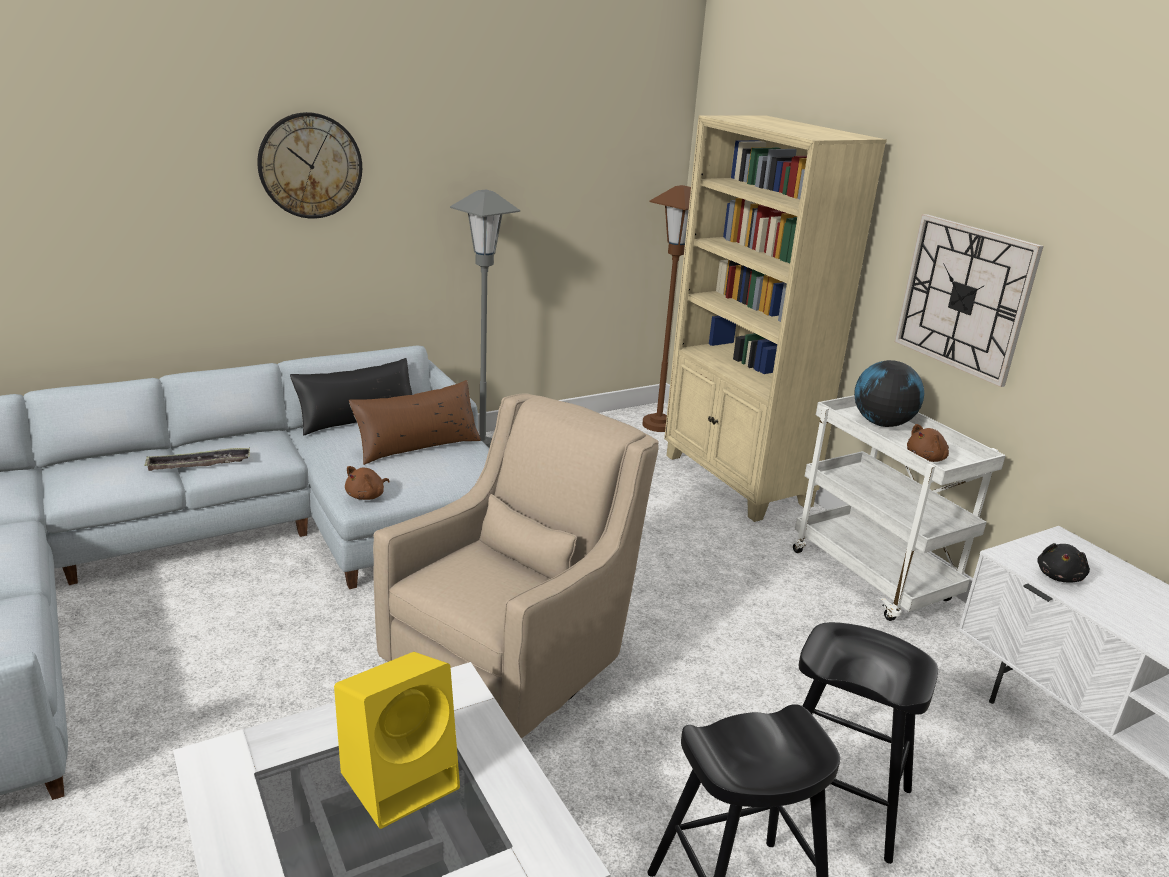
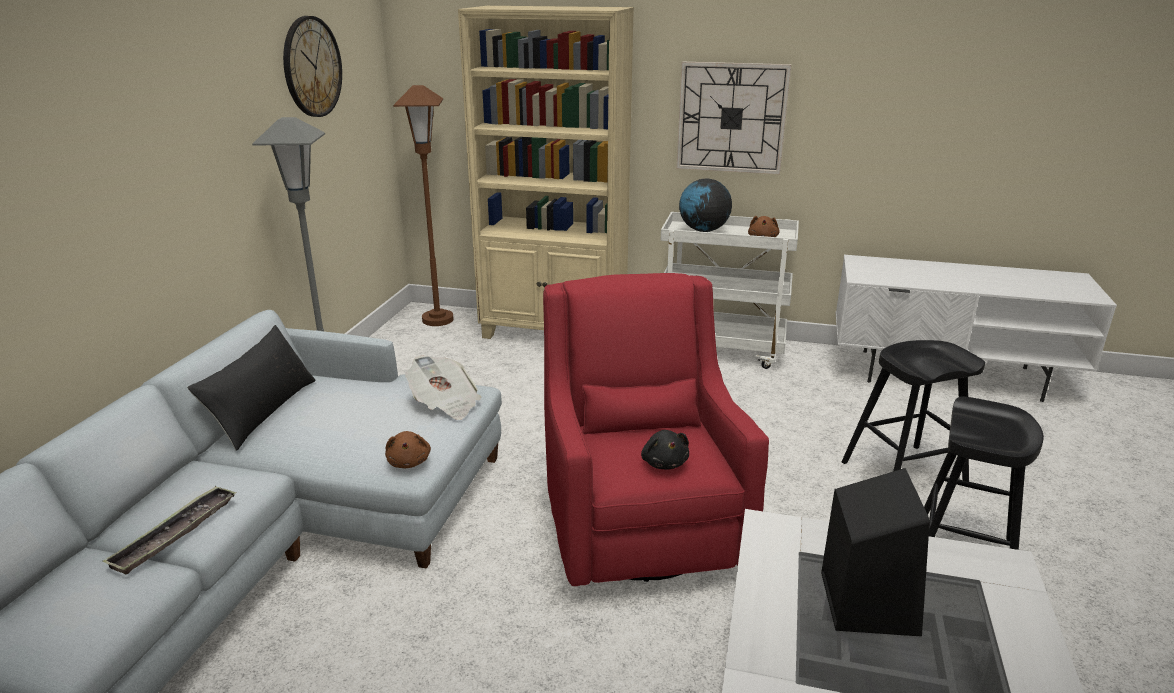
camera: 45 degrees left, 0 degrees up
(310, 166) = (100, 122): wall clock -> wall clock (312, 67)
(402, 778) = (867, 601): yellow speaker -> black speaker
(417, 446) = (371, 402): brown pillow -> none
(460, 472) = (445, 404): none -> newspaper
(516, 661) = (639, 526): beige armchair -> red armchair
(1059, 576) = (894, 277): black plush toy -> black plush toy (664, 462)

